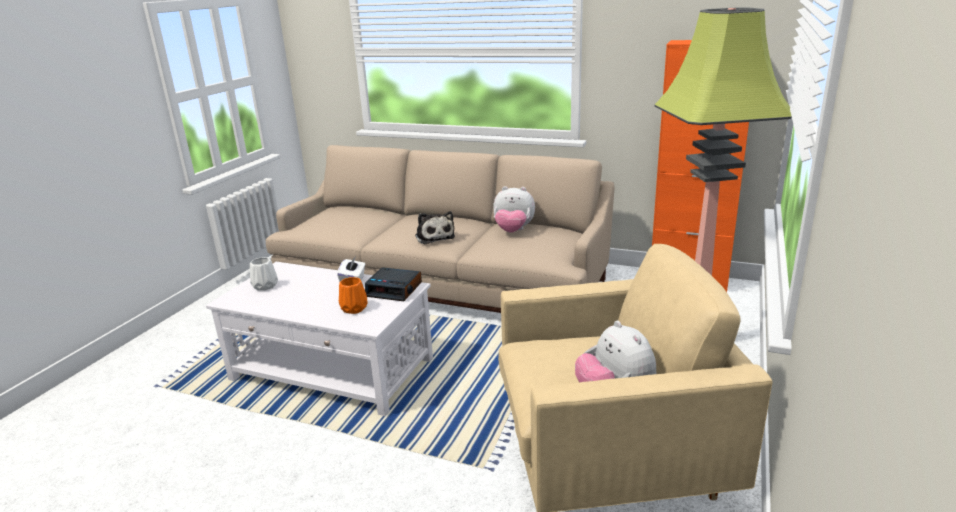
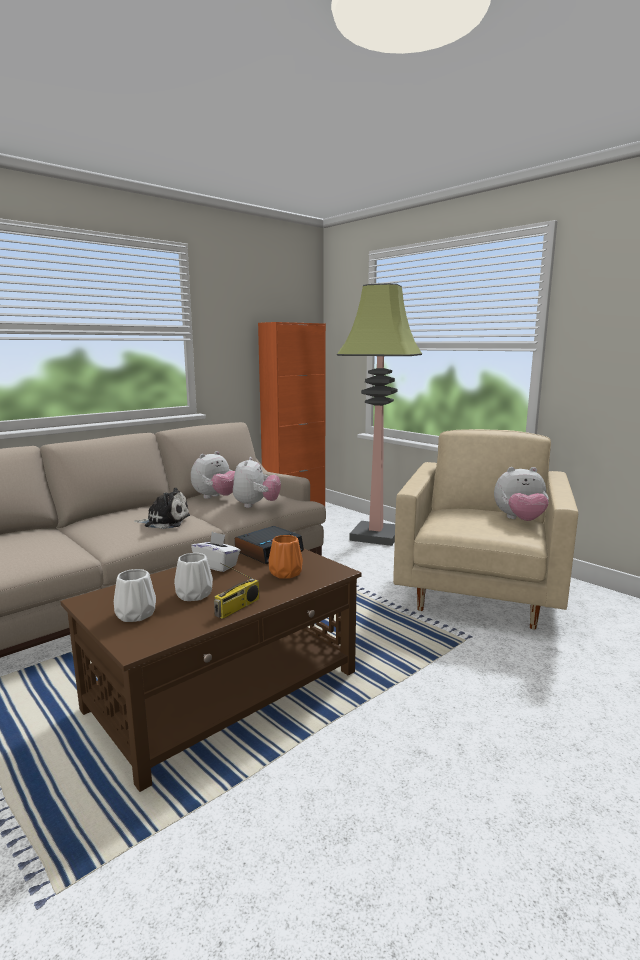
camera: 65 degrees left, 10 degrees down
(286, 310) = (237, 608): none -> radio
(299, 292) = (194, 595): none -> white vase
(333, 369) = (226, 690): white coffee table -> brown coffee table
(512, 251) = (256, 505): none -> plush toy

